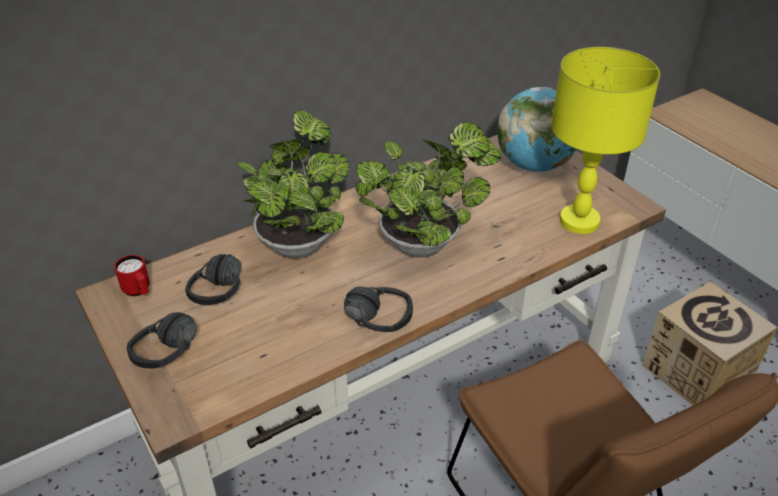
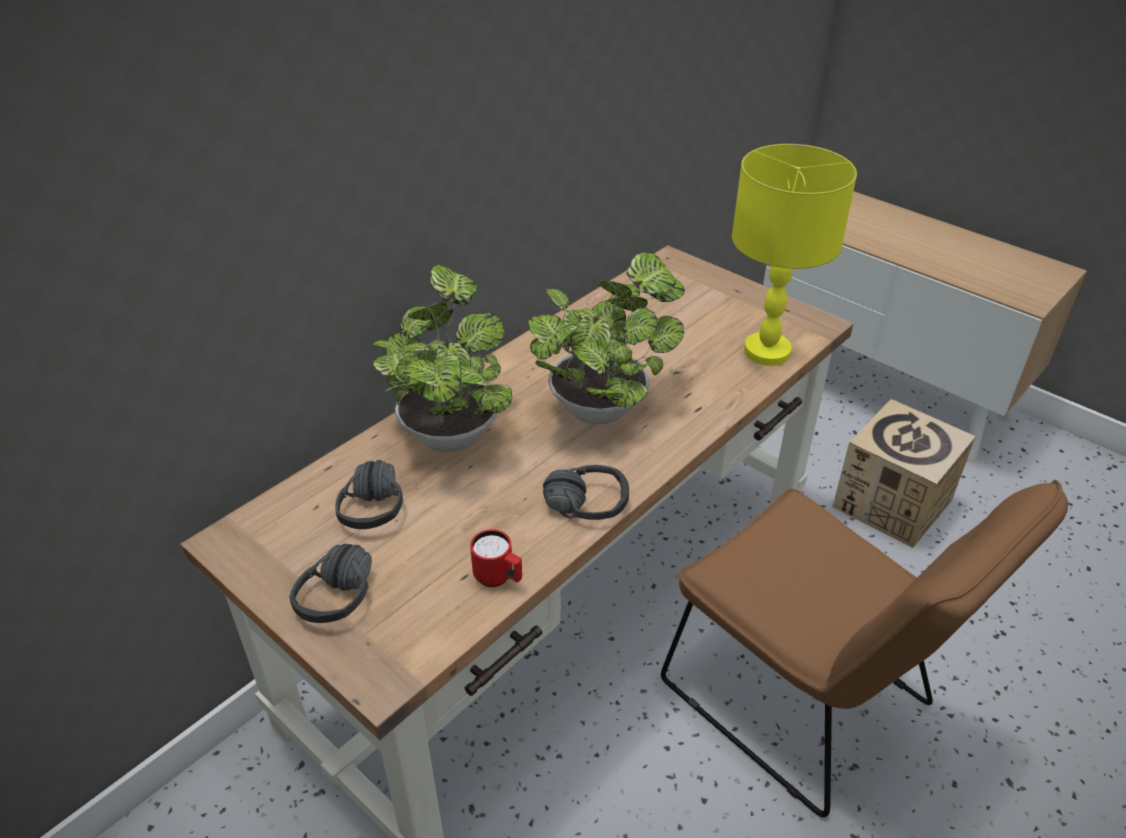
camera: 15 degrees left, 0 degrees up
(138, 291) = (269, 528): red mug -> red mug (498, 578)
(534, 165) = (691, 295): globe -> none

